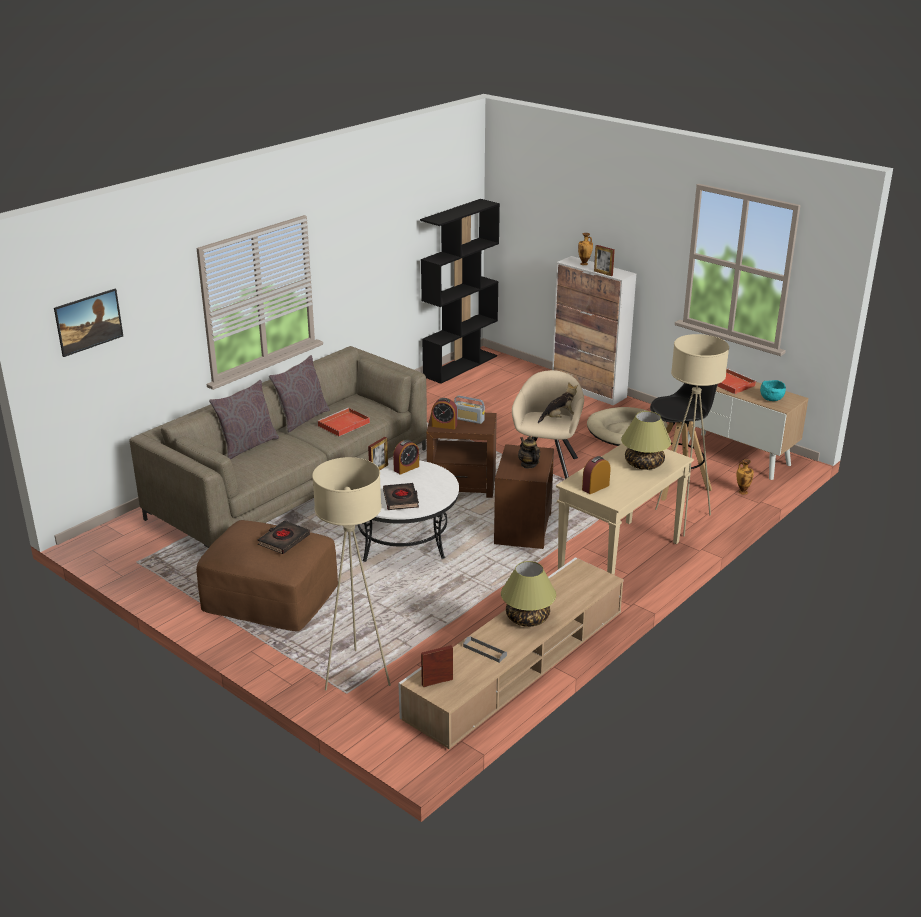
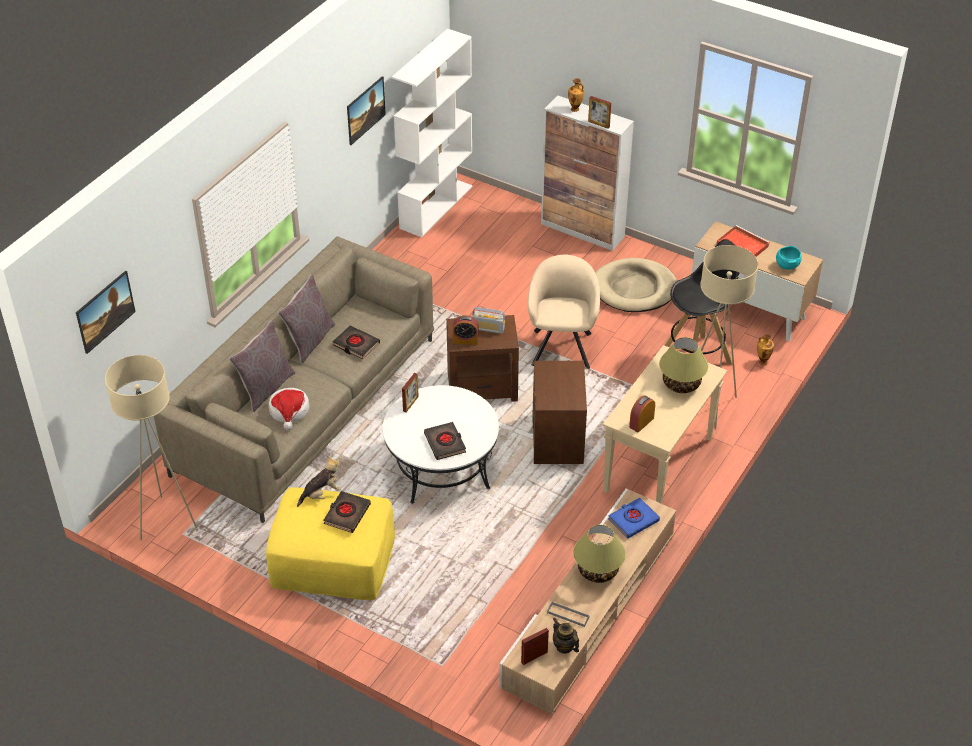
camera: 10 degrees left, 15 degrees up
(261, 462) = (289, 411): none -> hat
(269, 596) = (332, 560): brown ottoman -> yellow ottoman
(343, 424) = (356, 345): red tray -> black book
(357, 674) = (445, 642): beige floor lamp -> beige floor lamp (166, 520)
(392, 252) = (366, 120): none -> picture
(406, 468) = (438, 399): alarm clock -> none
(460, 366) = (436, 207): black bookcase -> white bookcase
(528, 464) = (564, 387): teapot -> teapot (564, 646)
(559, 418) = (574, 305): plush toy -> plush toy (321, 494)
(576, 582) = (633, 520): none -> blue book

